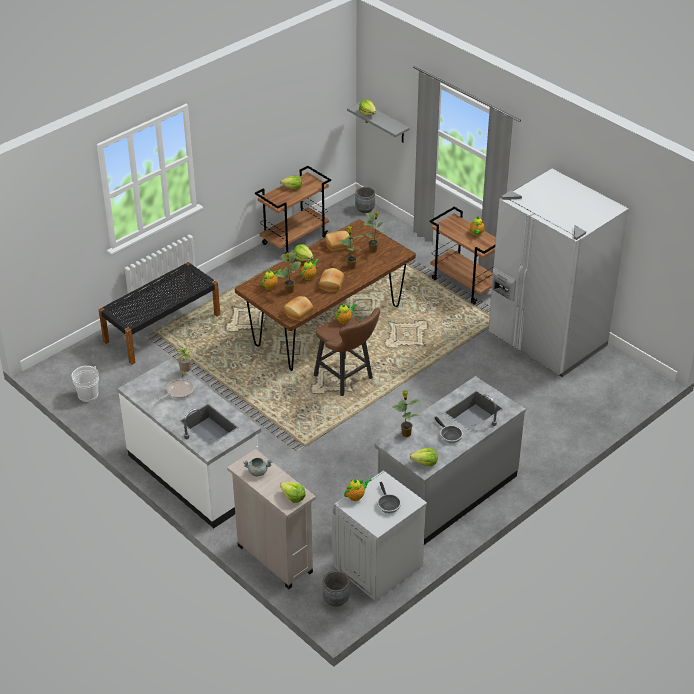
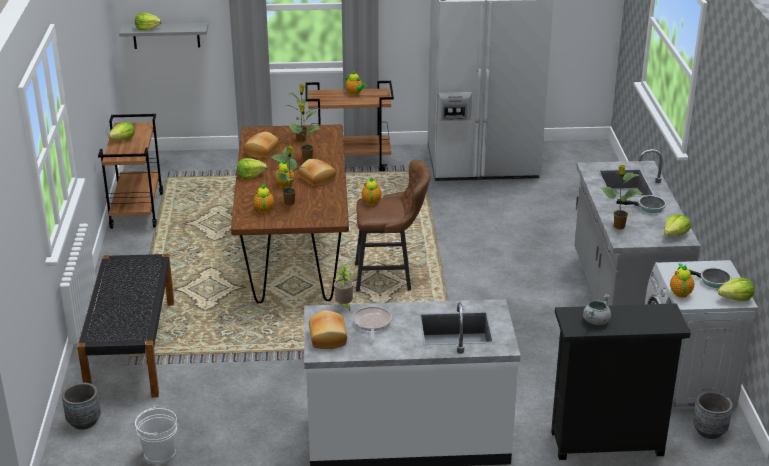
camera: 50 degrees left, 10 degrees down
(273, 559) = (605, 444): beige cabinet -> black cabinet
(293, 497) = (664, 317): lettuce -> lettuce (736, 299)
(298, 313) = (333, 212): bread -> bread (329, 338)
(365, 209) = (161, 158): grey planter -> grey planter (84, 421)

